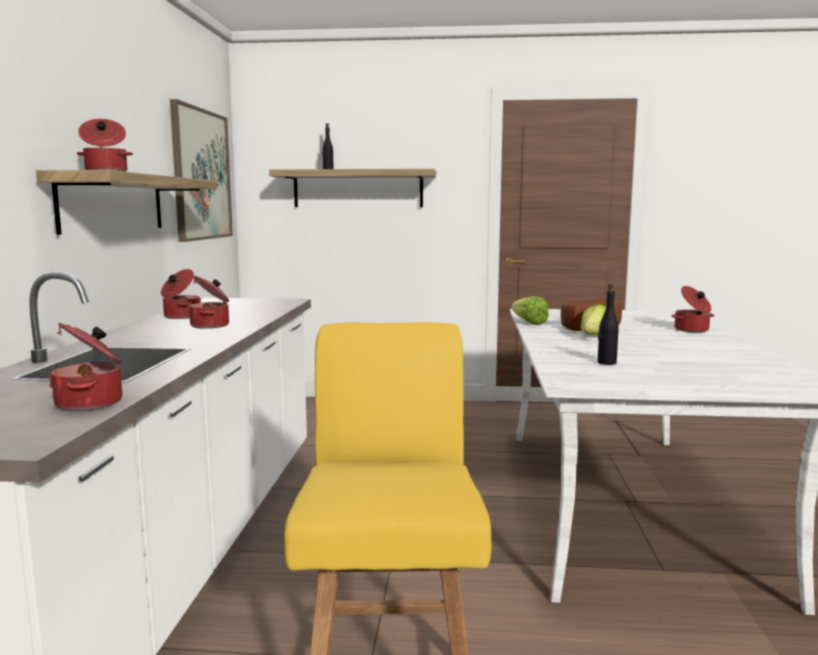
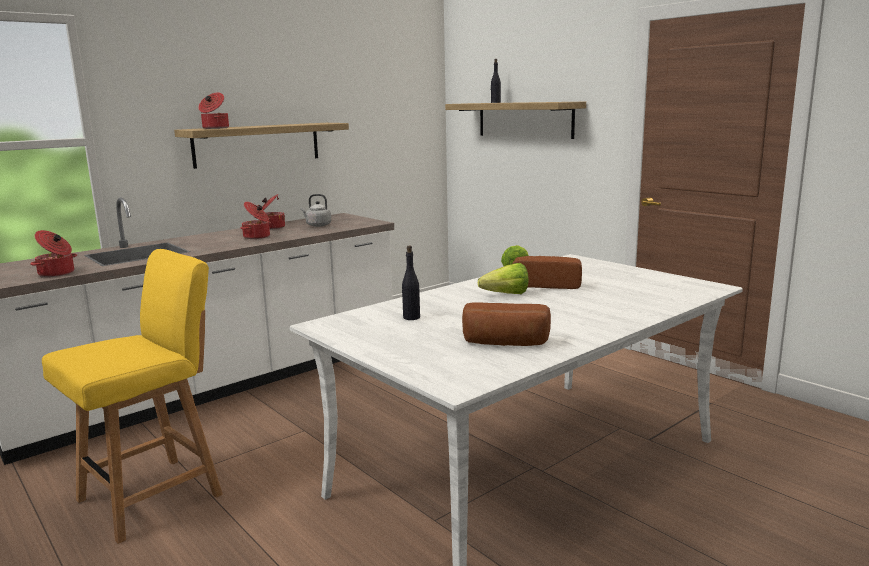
camera: 45 degrees right, 5 degrees up
(201, 175) = (384, 112): picture -> none
(233, 309) = (317, 225): none -> grey kettle
(692, 330) = (630, 309): cooking pot -> none
(729, 361) = (505, 343): none -> bread

